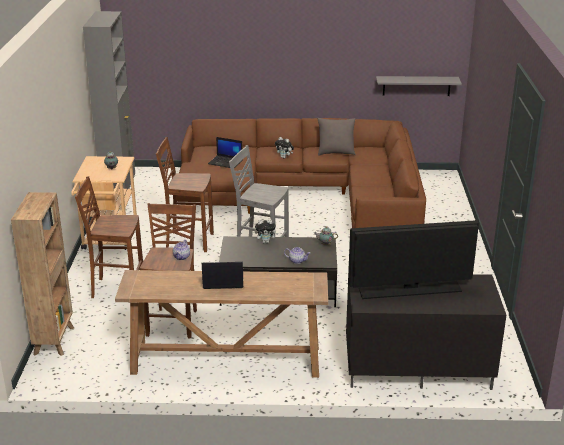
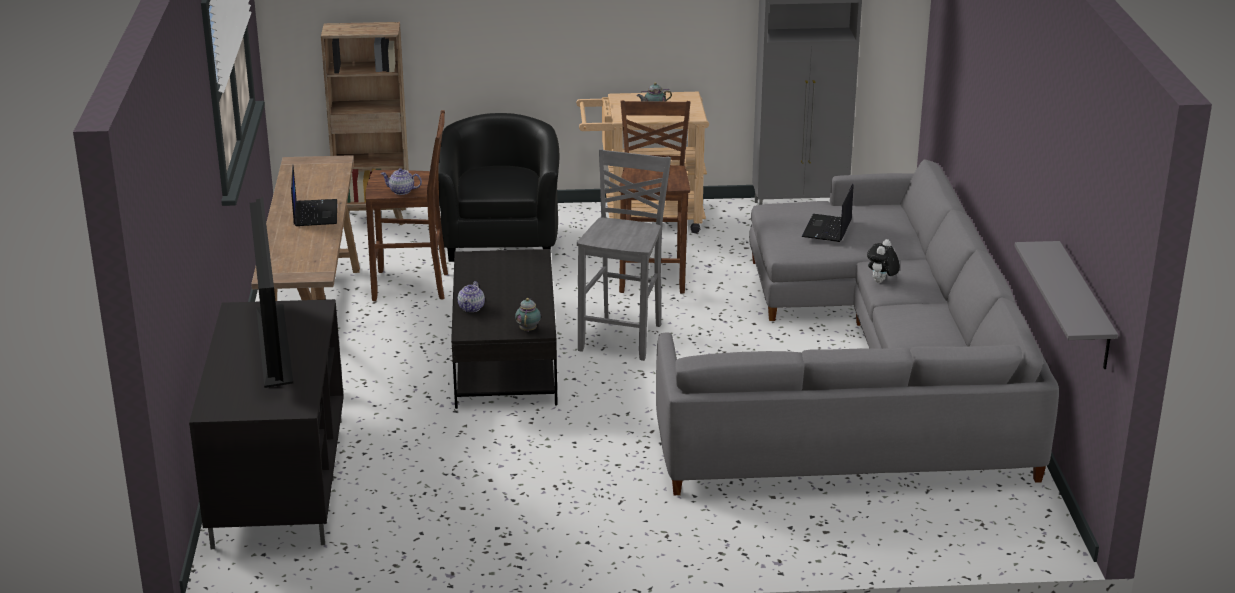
camera: 85 degrees right, 0 degrees up
(116, 289) = (501, 239): brown stool -> black armchair
(266, 242) = (533, 281): plush toy -> none
(309, 195) = (868, 373): brown sofa -> grey sofa
(335, 153) = (925, 331): grey pillow -> none

